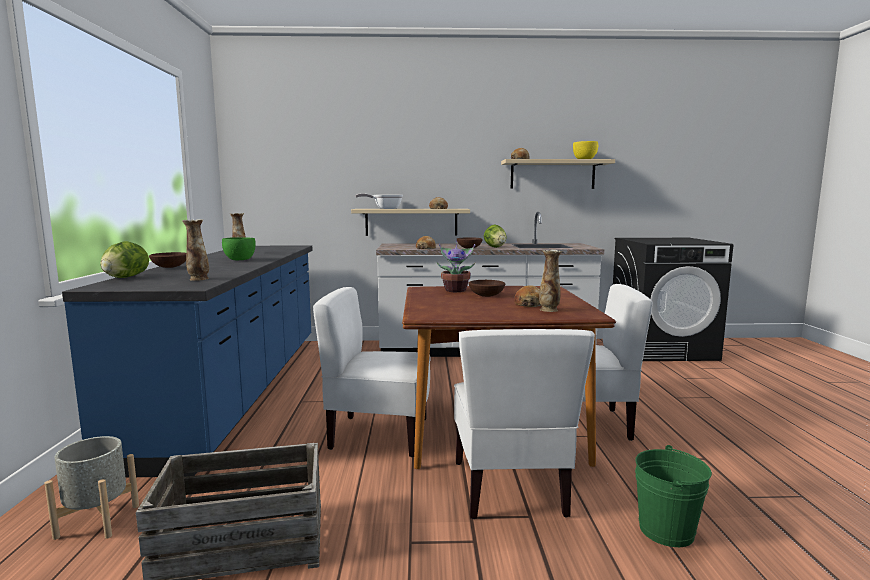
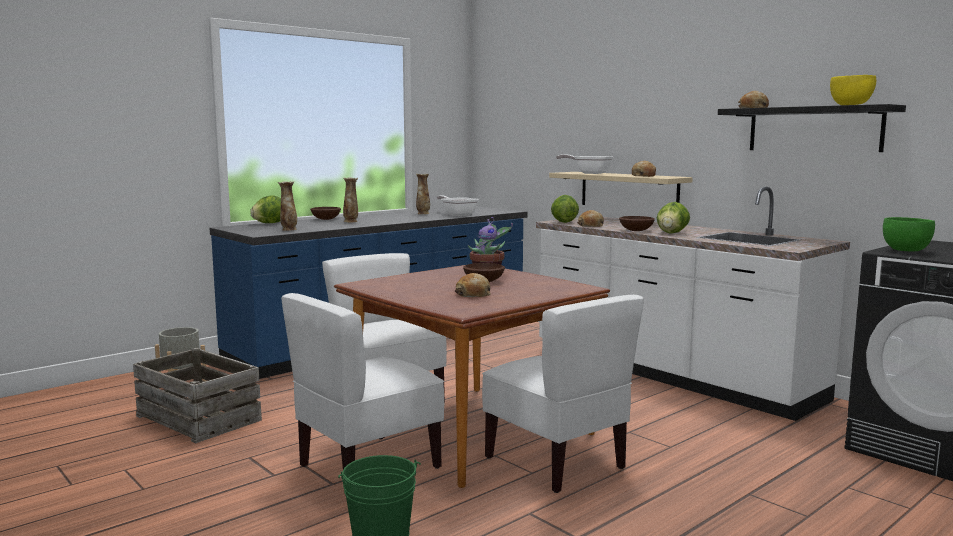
camera: 50 degrees right, 0 degrees up
(240, 260) = (390, 219): green bowl -> green bowl (906, 251)
(275, 251) = (457, 214): none -> frying pan
(396, 248) = (563, 222): none -> lettuce
(549, 310) = (458, 301): vase -> vase (351, 221)
(552, 174) = (814, 129): beige shelf -> black shelf

